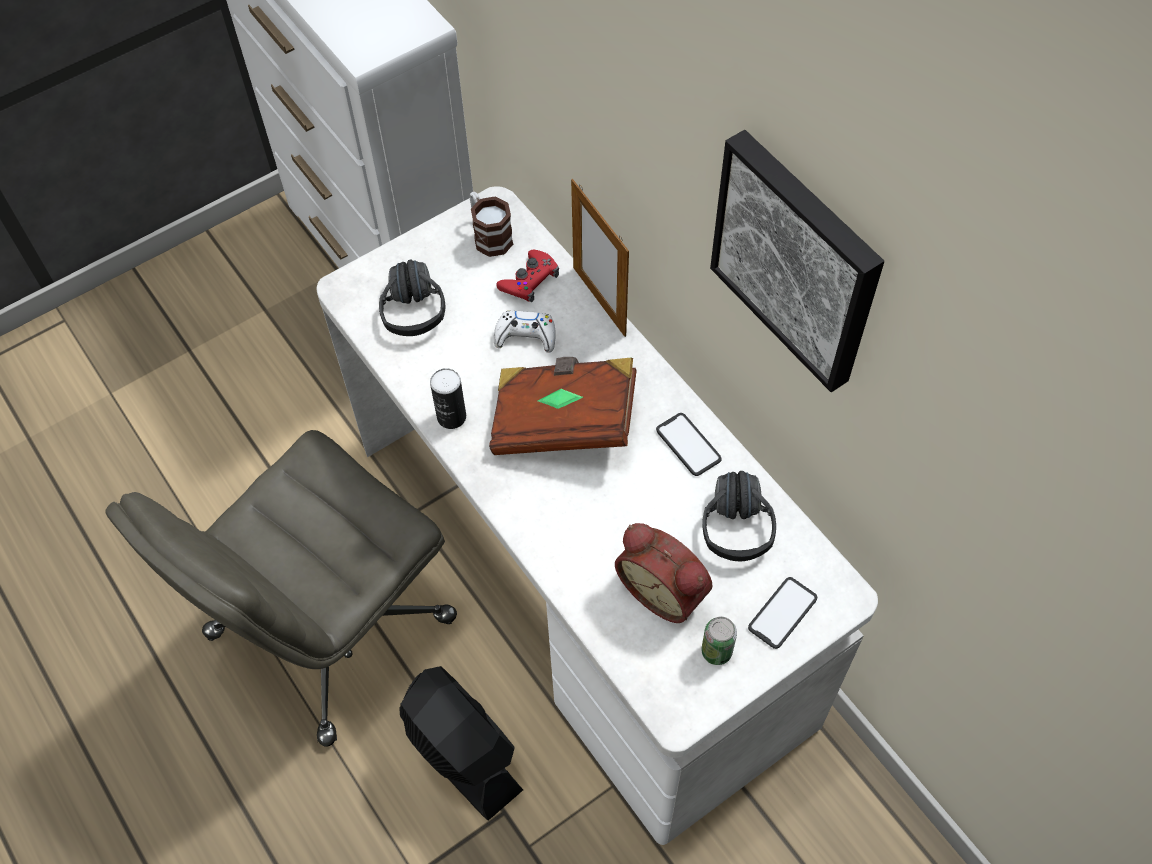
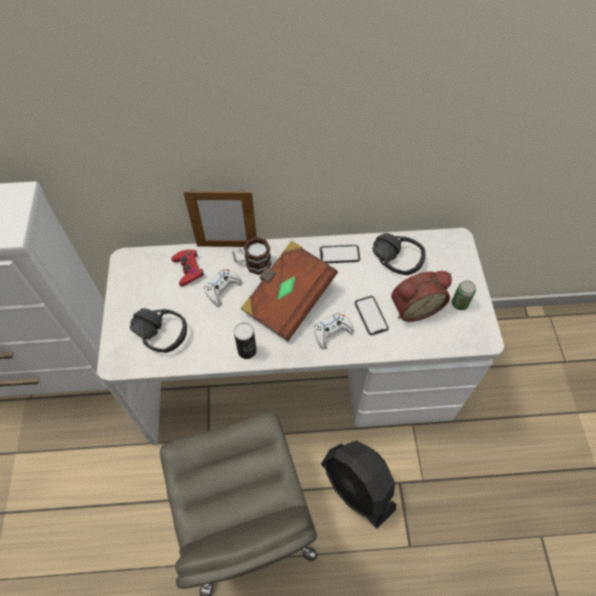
camera: 60 degrees left, 0 degrees up
(461, 753) = (357, 487): black fan -> black fan turned 120 degrees counterclockwise
(489, 235) = (142, 272): mug -> mug (252, 264)
(547, 503) = (332, 332): none -> white game controller
(782, 613) = (454, 267): phone -> phone (371, 315)
(798, 259) = (377, 93): picture -> none

